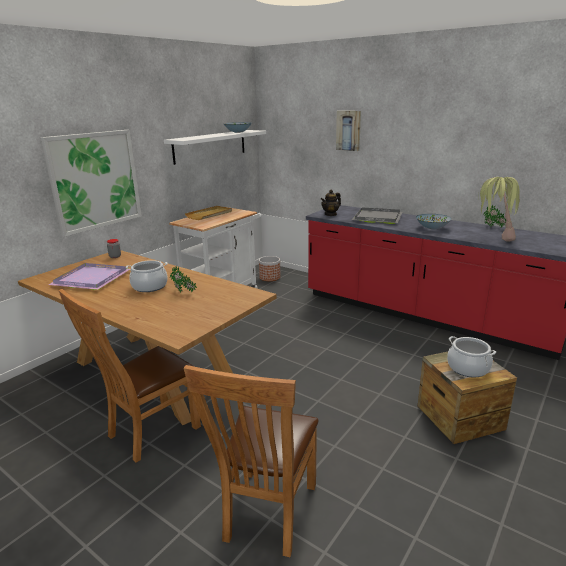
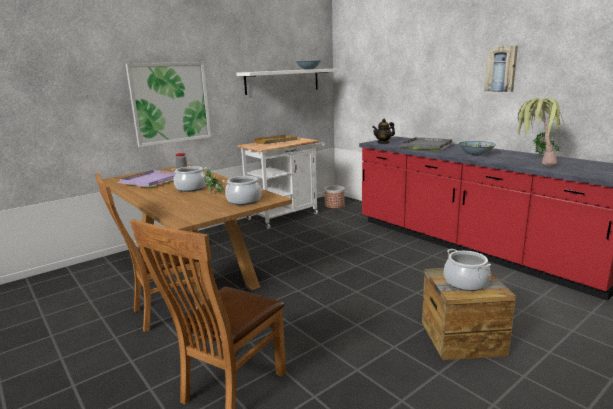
camera: 15 degrees right, 5 degrees down
(226, 301) = (244, 201): none -> cooking pot
(349, 130) = (408, 65): picture -> picture (501, 69)

